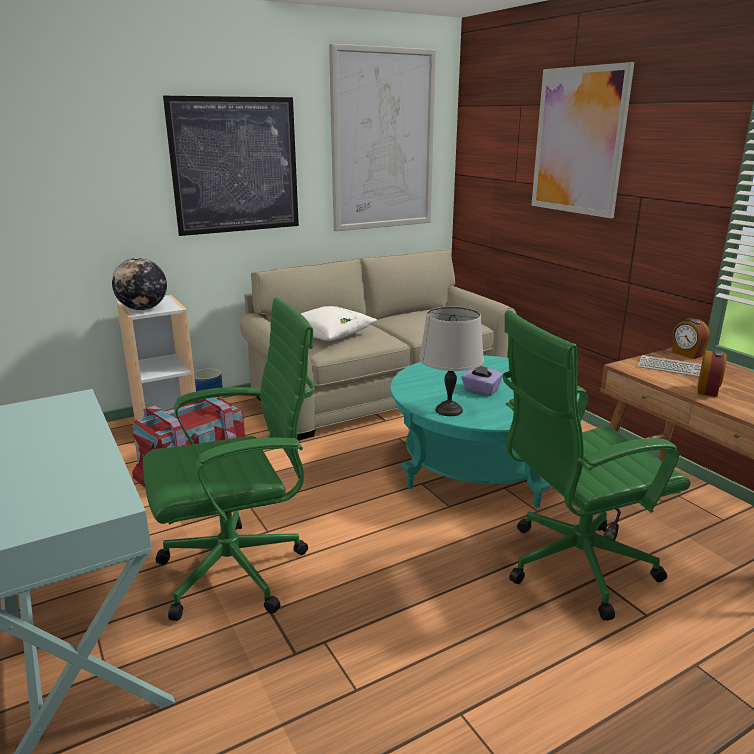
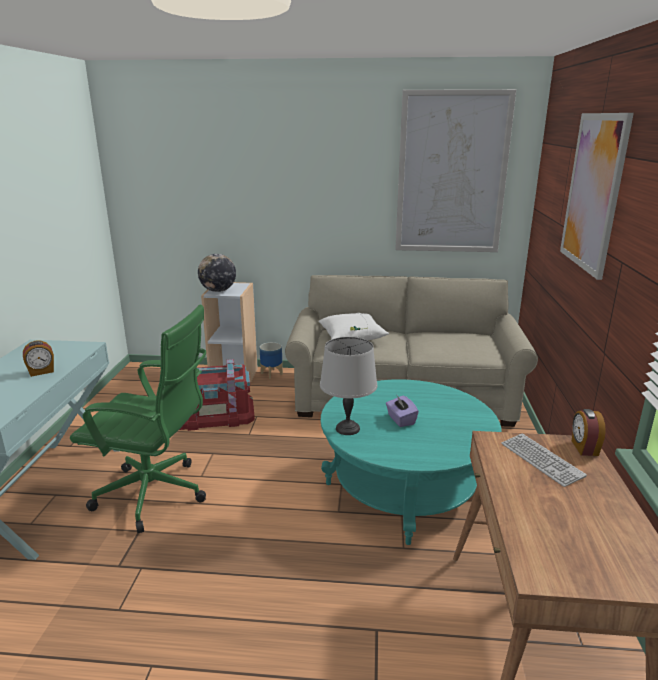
camera: 35 degrees right, 0 degrees up
(235, 165) = (312, 190): picture -> none
(571, 567) = (368, 609): green office chair -> none
(708, 390) = (526, 492): alarm clock -> alarm clock (41, 372)

